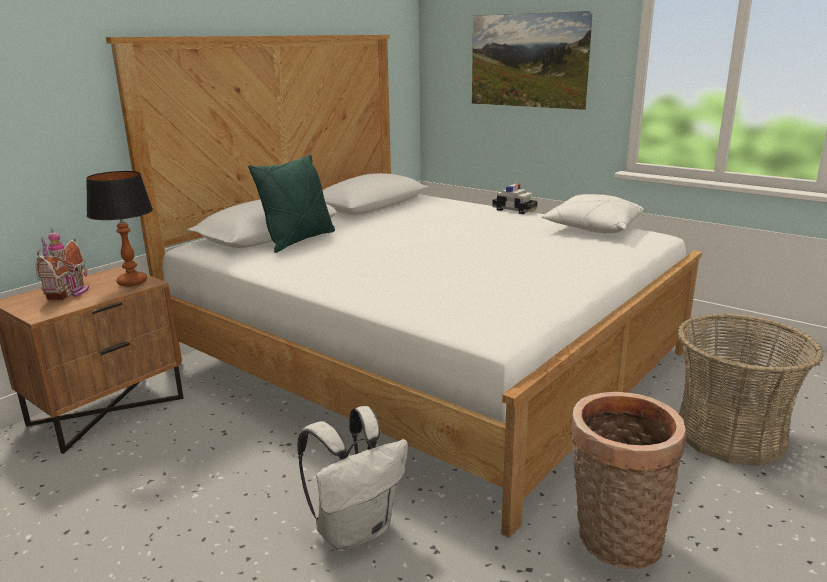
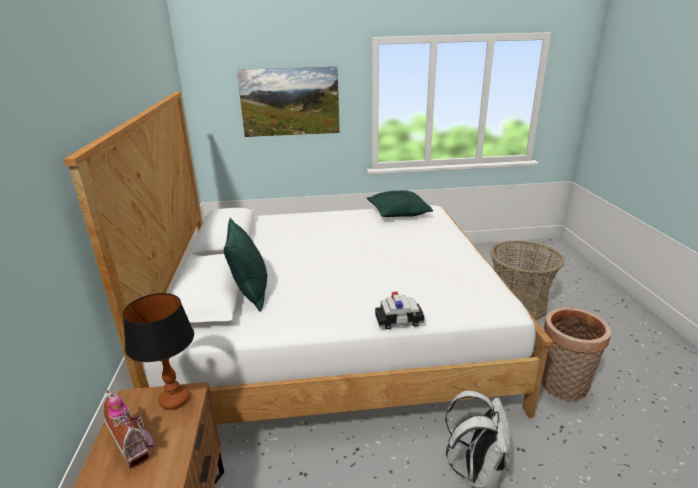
camera: 45 degrees left, 5 degrees up
(514, 210) = (330, 212): toy car -> toy car (399, 321)
(592, 228) = (398, 213): white pillow -> green pillow

